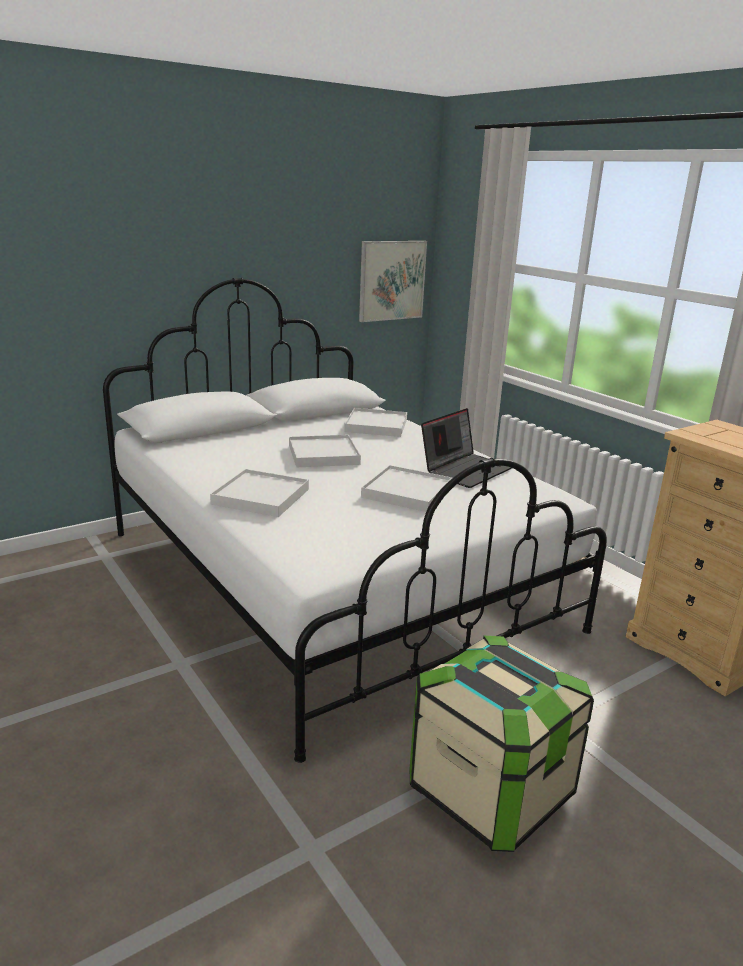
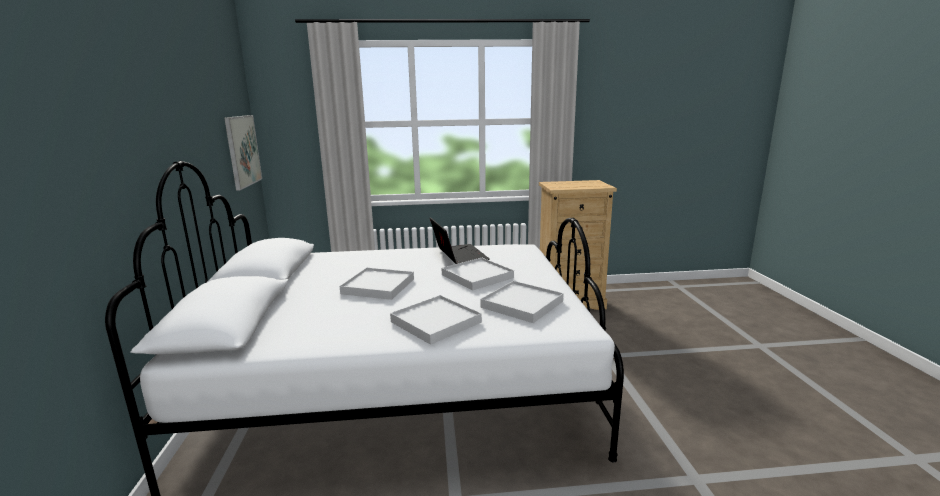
camera: 60 degrees left, 5 degrees down
(376, 426) = (345, 260): white tray -> white tray (522, 304)
(490, 790) = (657, 395): storage box -> none

